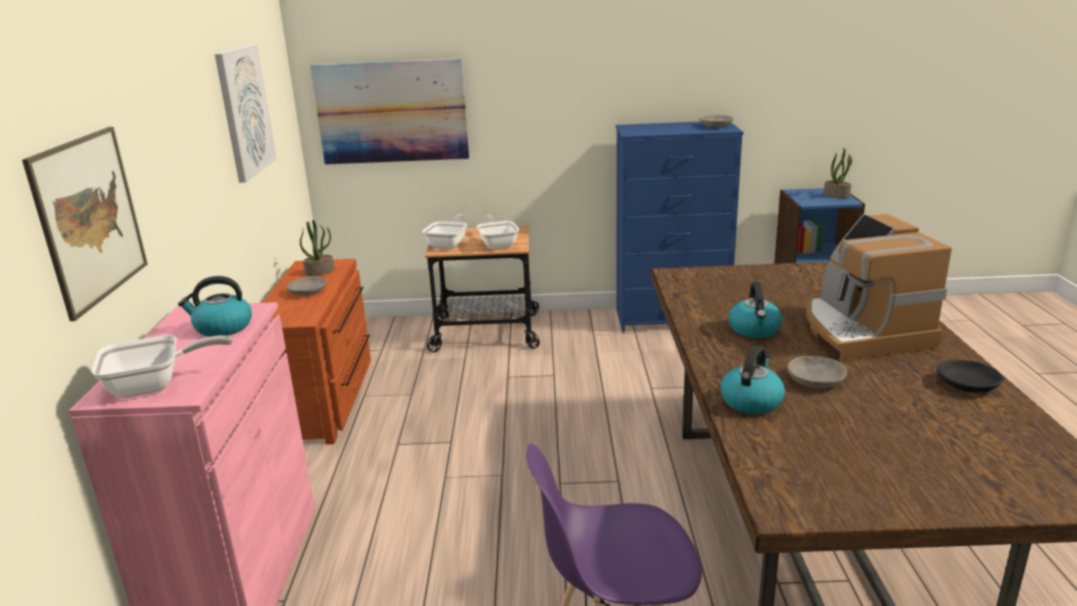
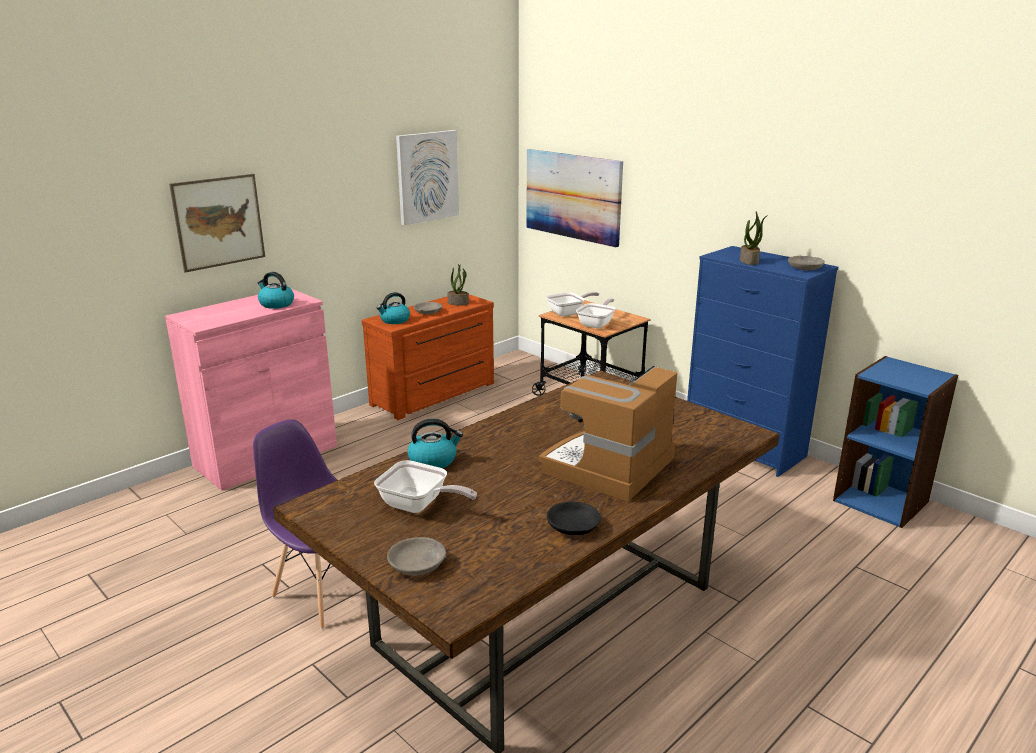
camera: 45 degrees right, 0 degrees up
(155, 385) = (202, 318): frying pan -> frying pan (419, 506)
(754, 330) = (548, 431): kettle -> kettle (394, 320)
(816, 380) = (496, 472): grey bowl -> grey bowl (418, 564)
(837, 195) = (925, 379): potted plant -> potted plant (749, 261)

